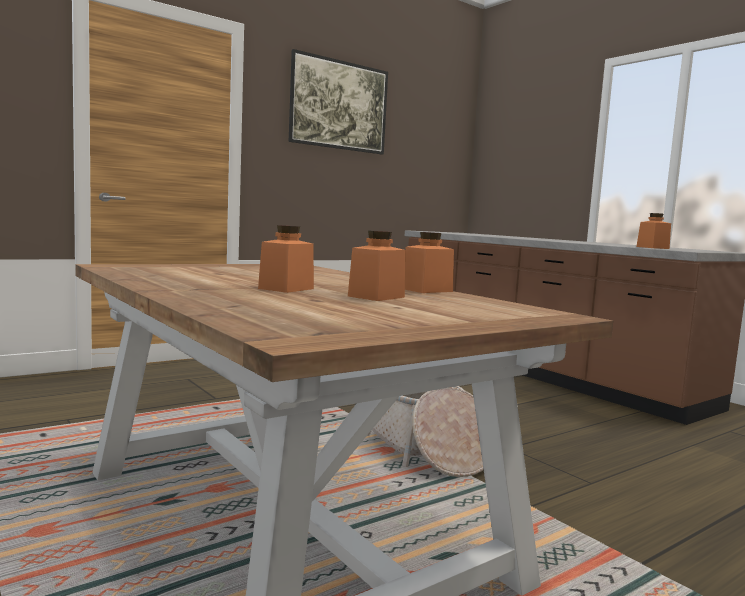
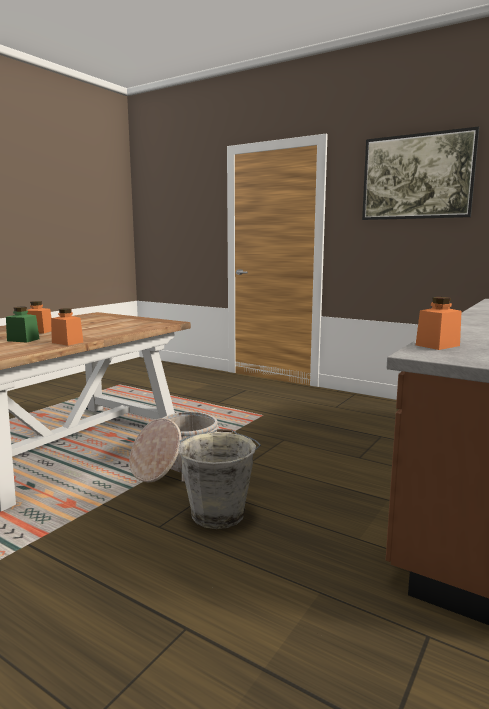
camera: 70 degrees right, 5 degrees up
(376, 297) = (23, 340): orange jar -> green jar
(563, 453) = (218, 513): none -> grey bucket

